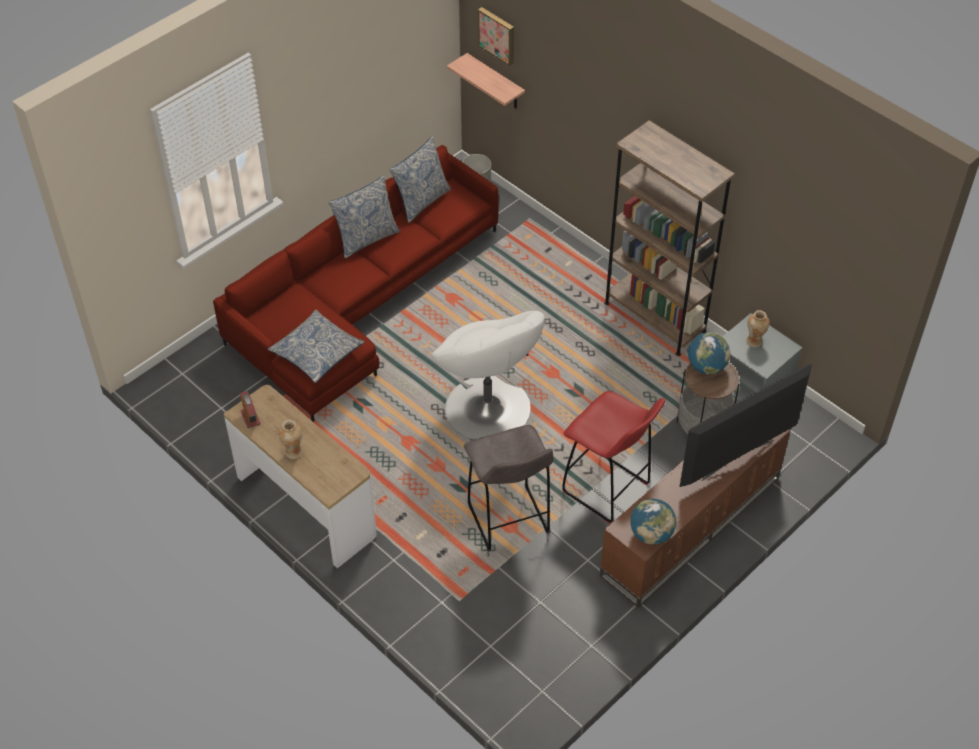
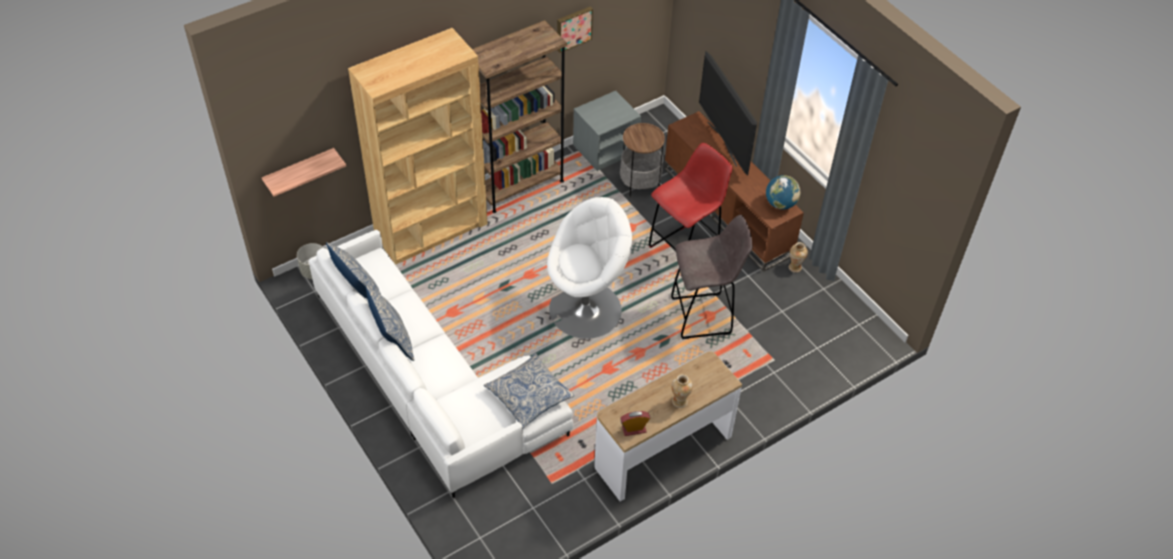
camera: 80 degrees left, 0 degrees up
(360, 301) = (433, 381): red sofa -> white sofa
(497, 35) = (293, 129): picture -> picture (573, 28)
(561, 258) = (432, 230): none -> brown bookcase
(706, 366) = (633, 137): globe -> none
(754, 341) = (603, 113): vase -> vase (795, 267)

